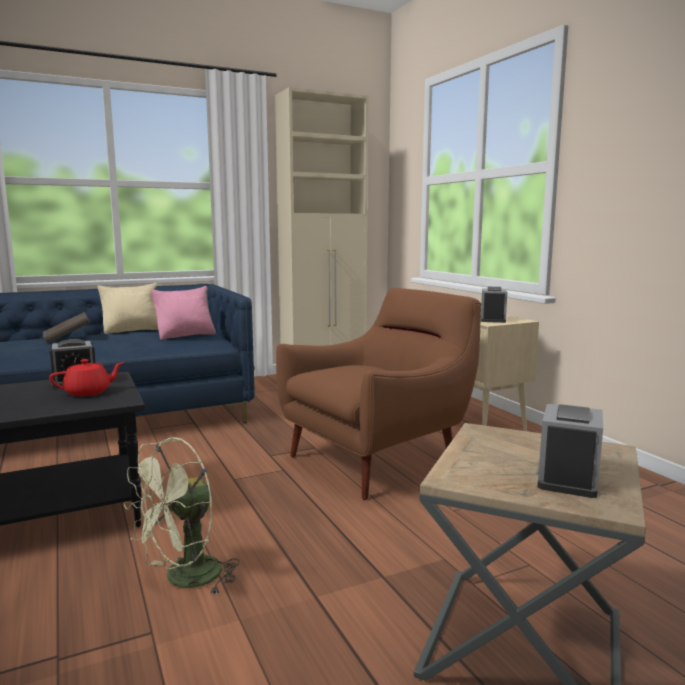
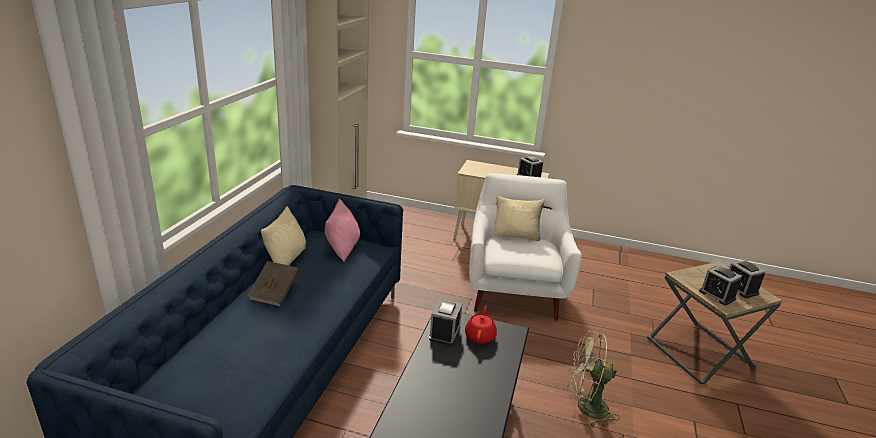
camera: 50 degrees left, 15 degrees up
(184, 579) = (585, 407): green fan -> green fan turned 105 degrees clockwise
(378, 459) = (514, 291): brown armchair -> white armchair
(379, 368) = (516, 236): none -> beige pillow
(481, 465) = (717, 295): none -> alarm clock

